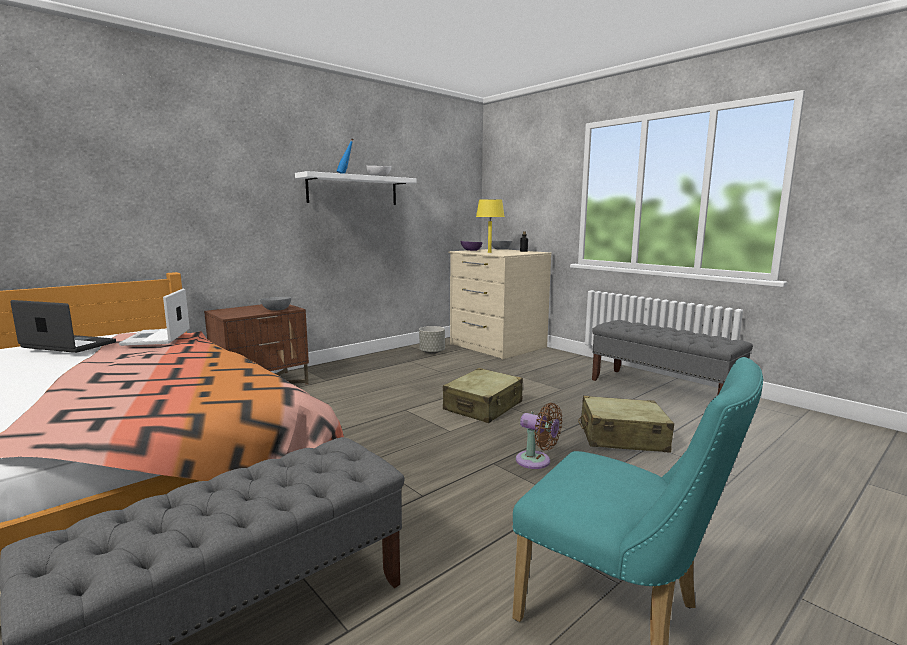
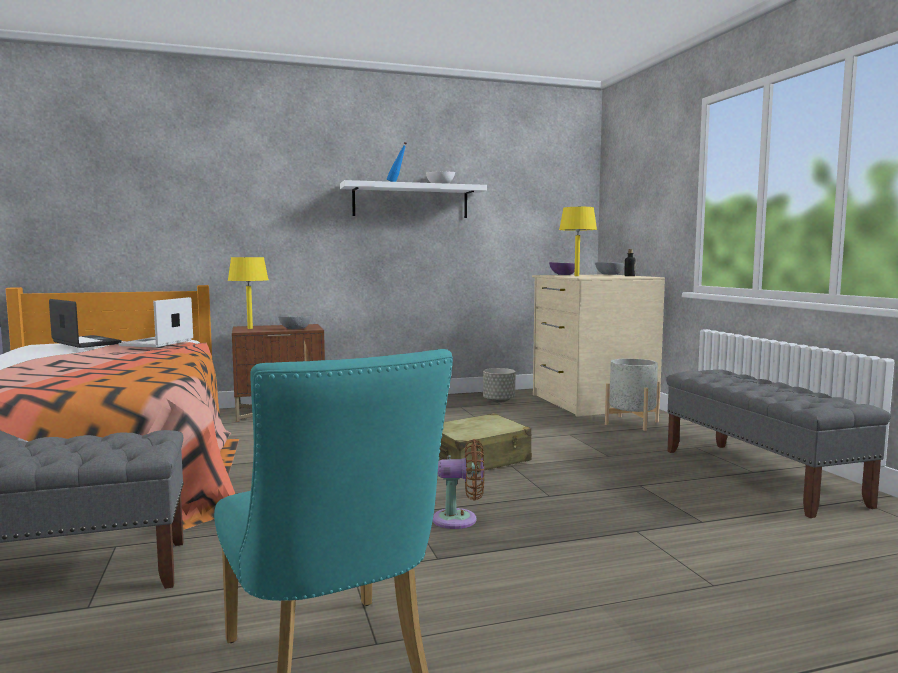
camera: 25 degrees right, 5 degrees down
(229, 312) = (250, 328): none -> yellow table lamp
(536, 461) = (460, 520): brown fan -> brown fan turned 60 degrees counterclockwise
(543, 360) = (631, 423): none -> grey planter
(622, 437) = (609, 516): beige suitcase -> none

